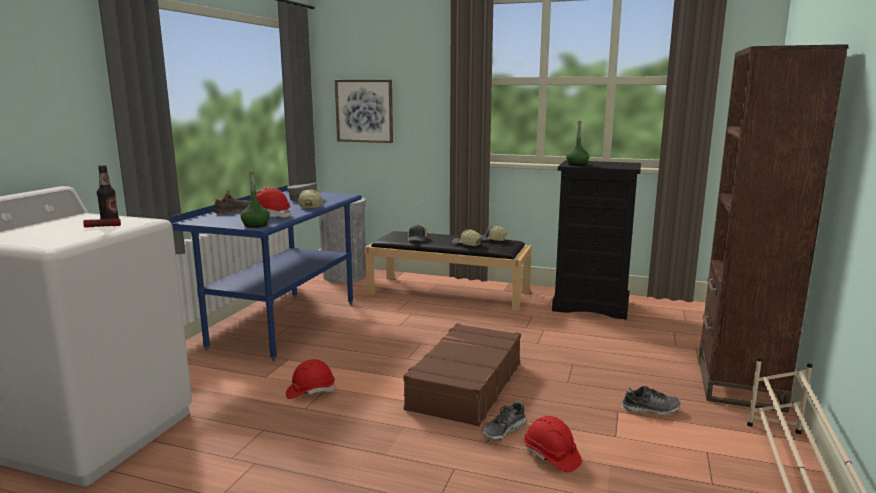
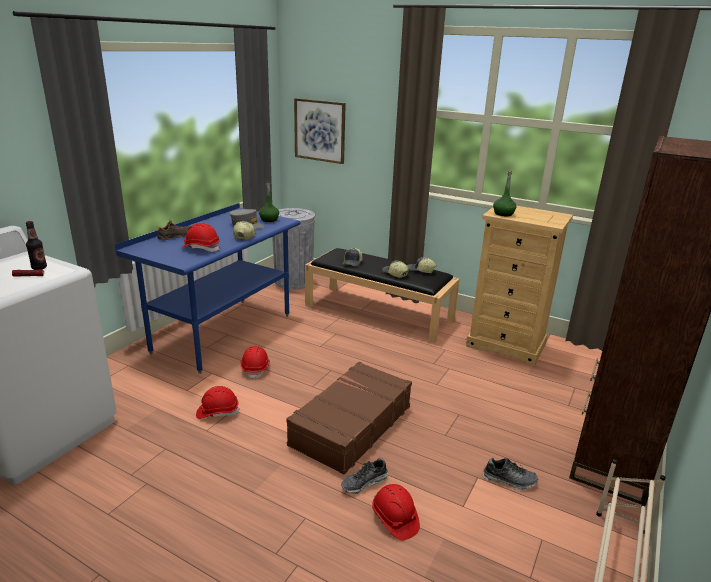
camera: 10 degrees right, 10 degrees up
(255, 225) = (182, 261): green bottle -> green bottle (269, 219)
(337, 350) = (256, 369): none -> red hard hat
(591, 306) = (506, 345): black dresser -> beige dresser

